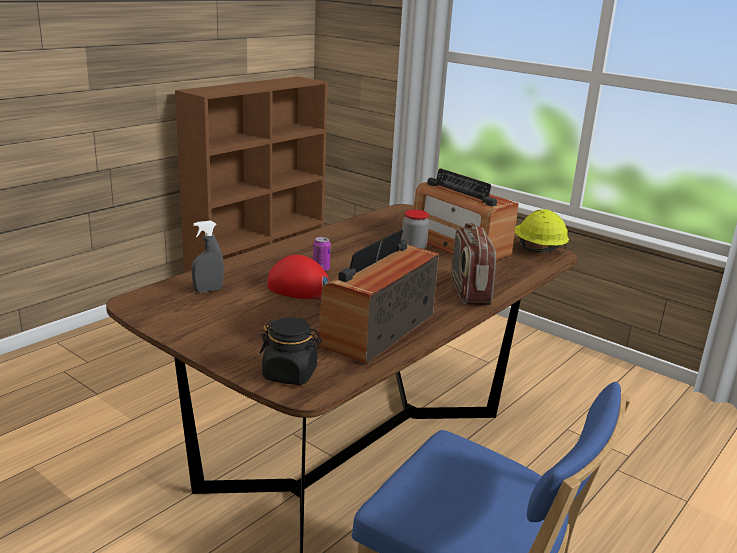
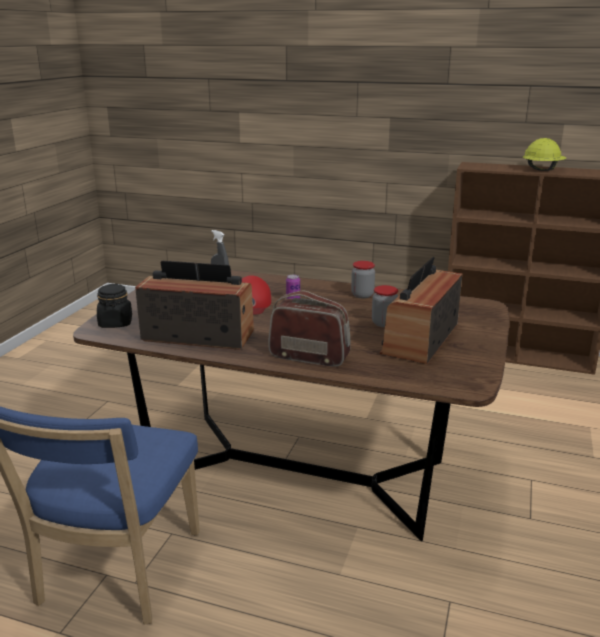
camera: 70 degrees right, 0 degrees up
(335, 239) = (362, 295): none -> jar
(468, 291) = (309, 356): radio -> radio turned 45 degrees clockwise
(538, 250) = (467, 376): yellow hard hat -> yellow hard hat (542, 169)

